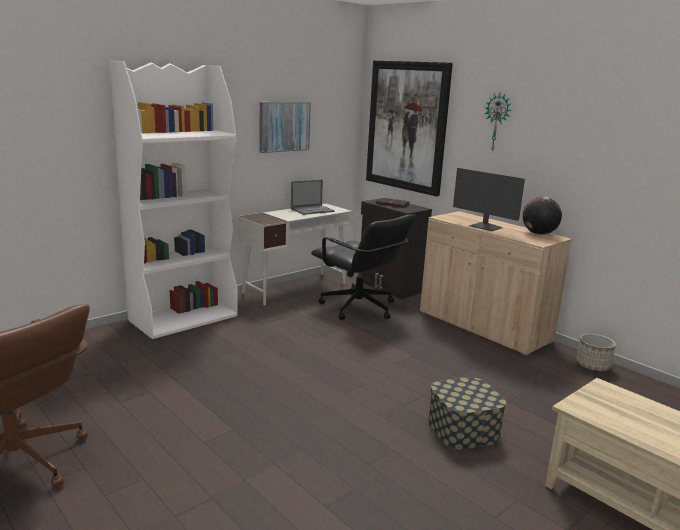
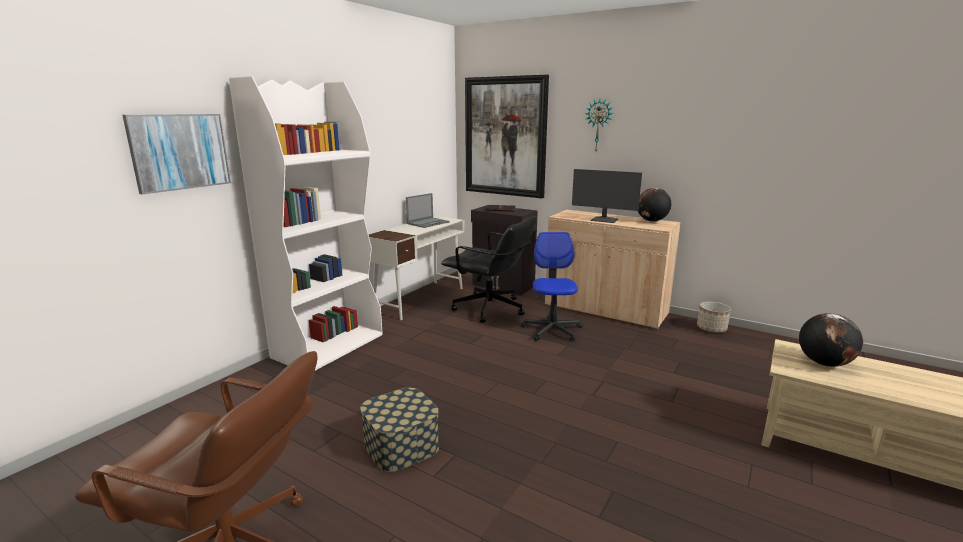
camera: 15 degrees left, 0 degrees up
(284, 126) = (395, 144): picture -> picture (180, 152)
(408, 338) = (552, 330): none -> office chair
(463, 429) = (659, 407): storage box -> storage box (401, 445)
(624, 409) = (823, 363): none -> globe

